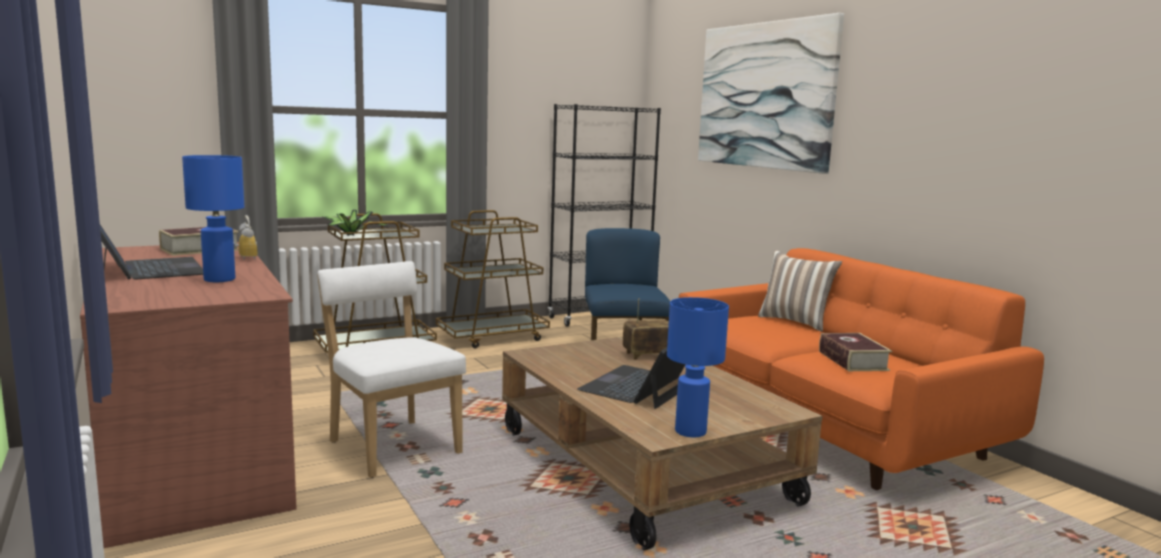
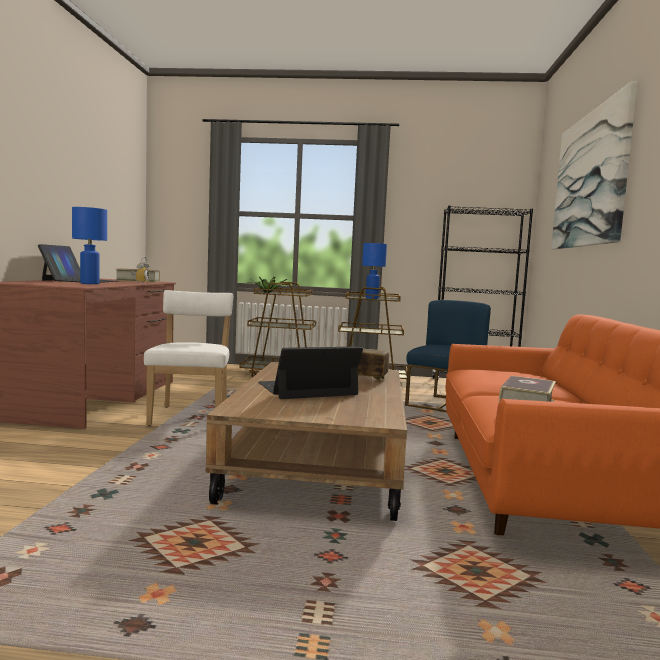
camera: 35 degrees right, 5 degrees down
(690, 431) = (266, 413): blue table lamp -> blue table lamp (372, 298)
(795, 322) = (549, 379): pillow -> none

